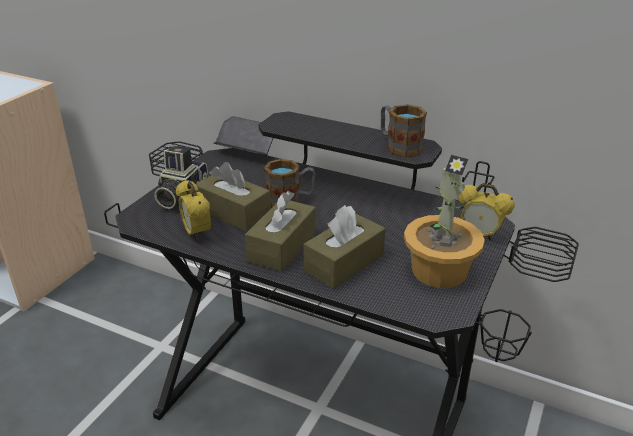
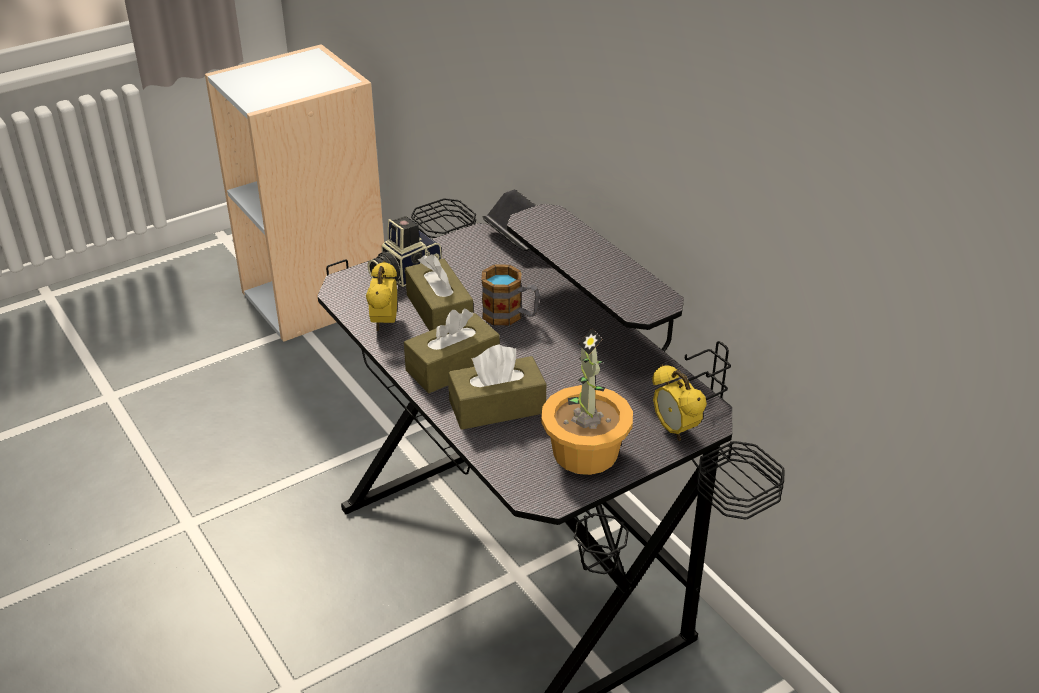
camera: 30 degrees right, 5 degrees up
(398, 146) = (633, 292): mug -> none

